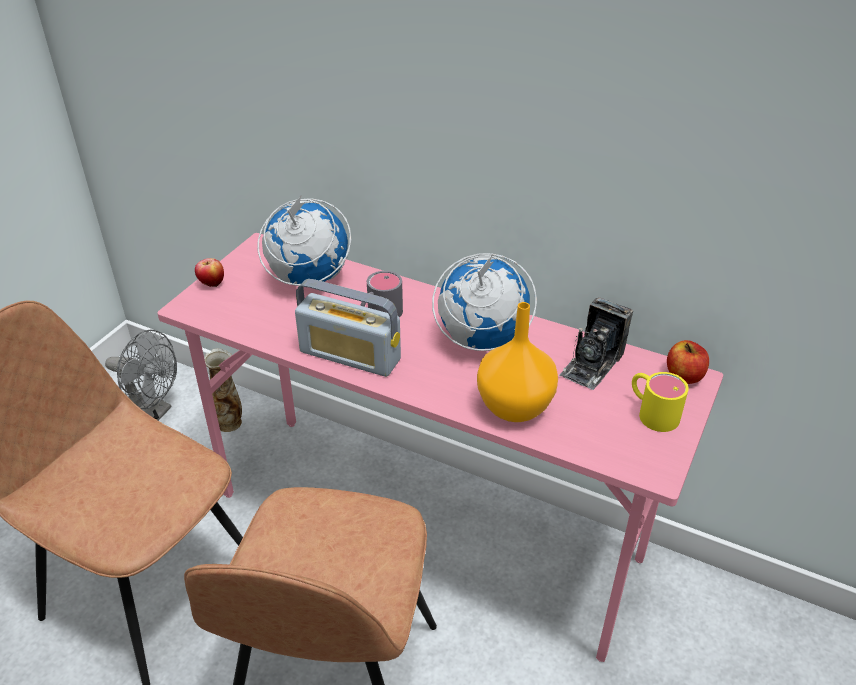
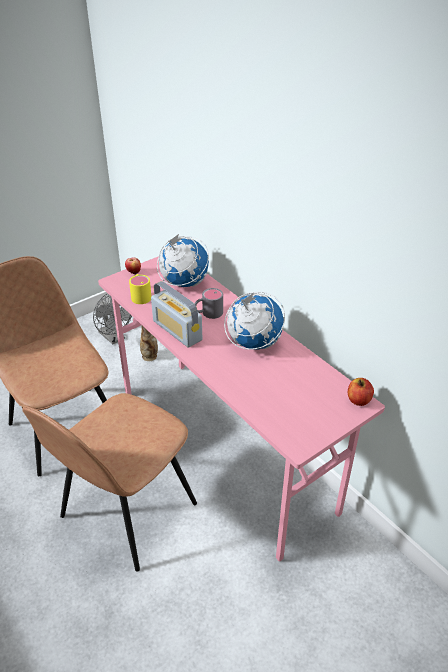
camera: 25 degrees right, 0 degrees up
(516, 407) = (245, 385): orange vase -> none
(592, 364) = (307, 376): camera -> none
(651, 412) = (322, 413): yellow mug -> yellow mug (140, 295)

